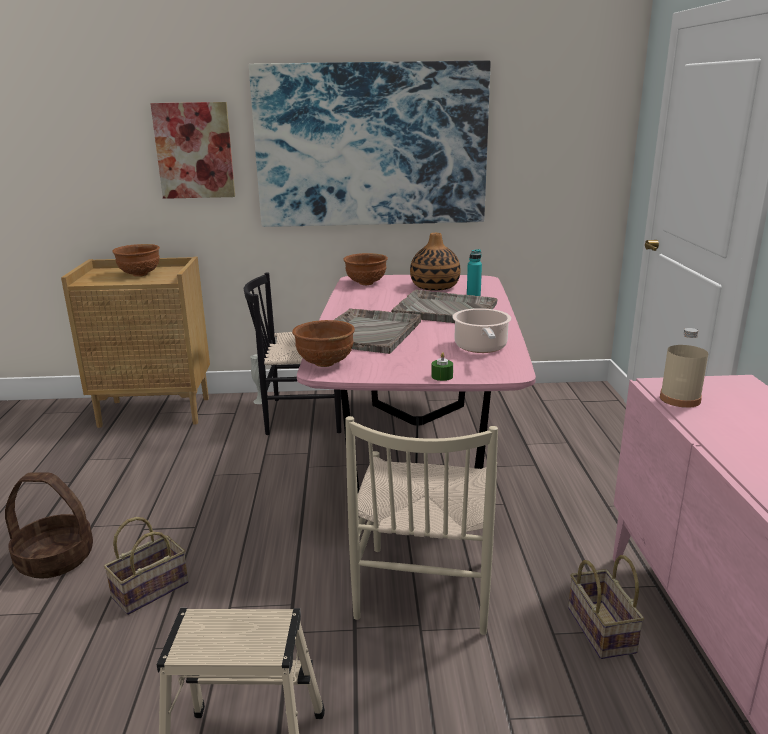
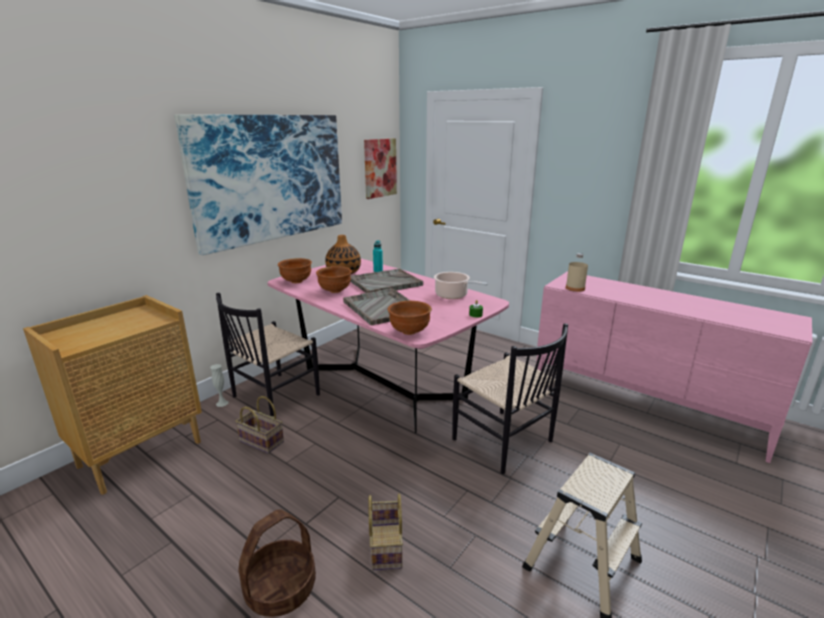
camera: 50 degrees left, 0 degrees up
(139, 275) = (114, 325): brown bowl -> brown bowl (335, 291)
(194, 150) = (129, 196): picture -> picture (380, 168)
(424, 593) = (505, 443): beige chair -> black chair
(598, 629) = (574, 412): basket -> basket (260, 441)

